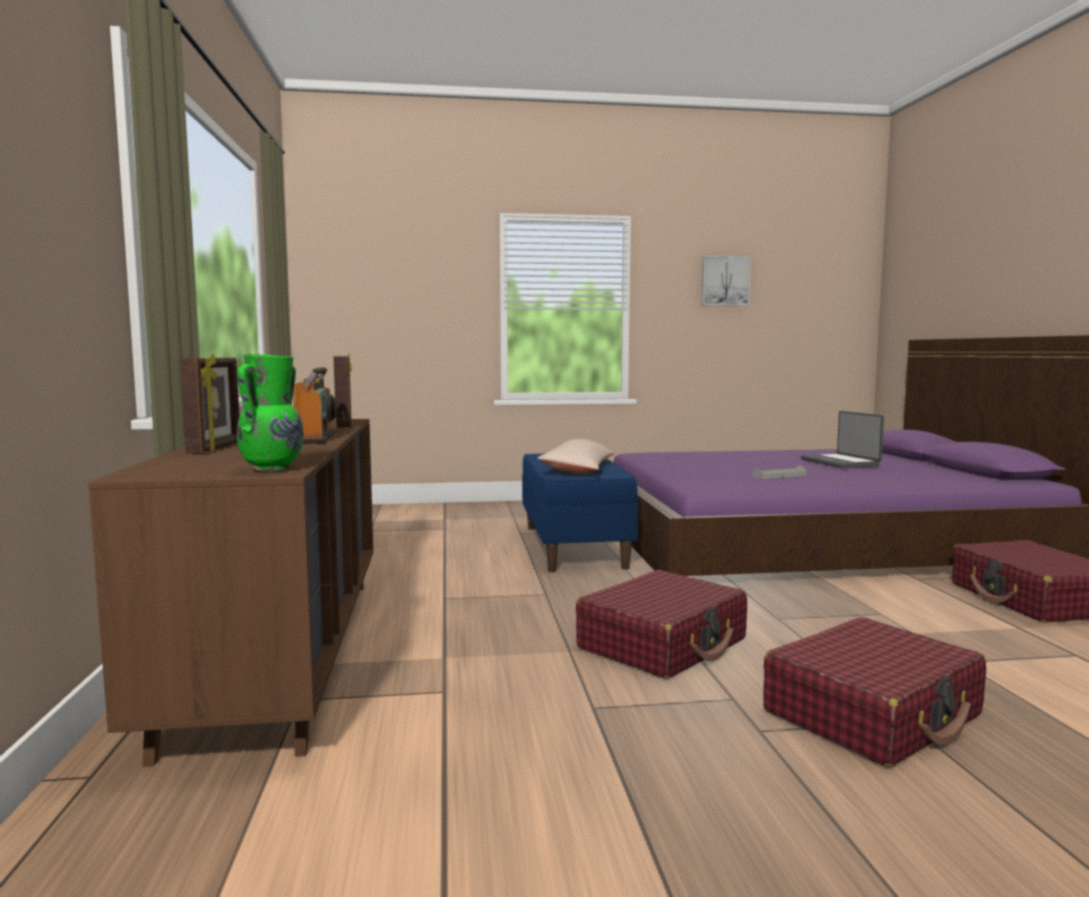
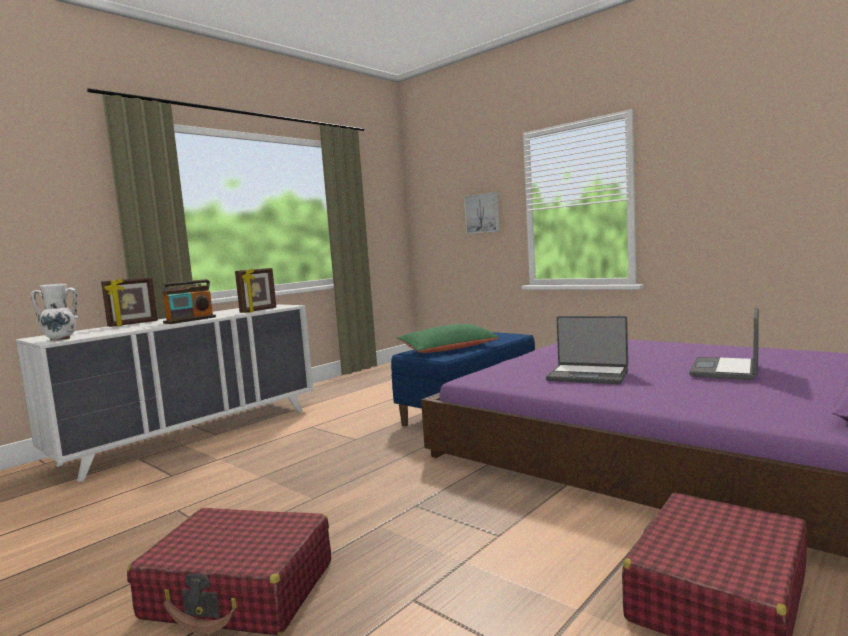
camera: 50 degrees right, 0 degrees up
(273, 469) = (61, 339): green vase -> white vase
(283, 652) = (193, 435): brown dresser -> white dresser
(578, 469) = (448, 349): beige pillow -> green pillow
(663, 644) = (304, 492): red suitcase -> none
(724, 281) = (739, 155): picture -> picture (483, 213)
(779, 475) = (588, 375): grey tray -> laptop

